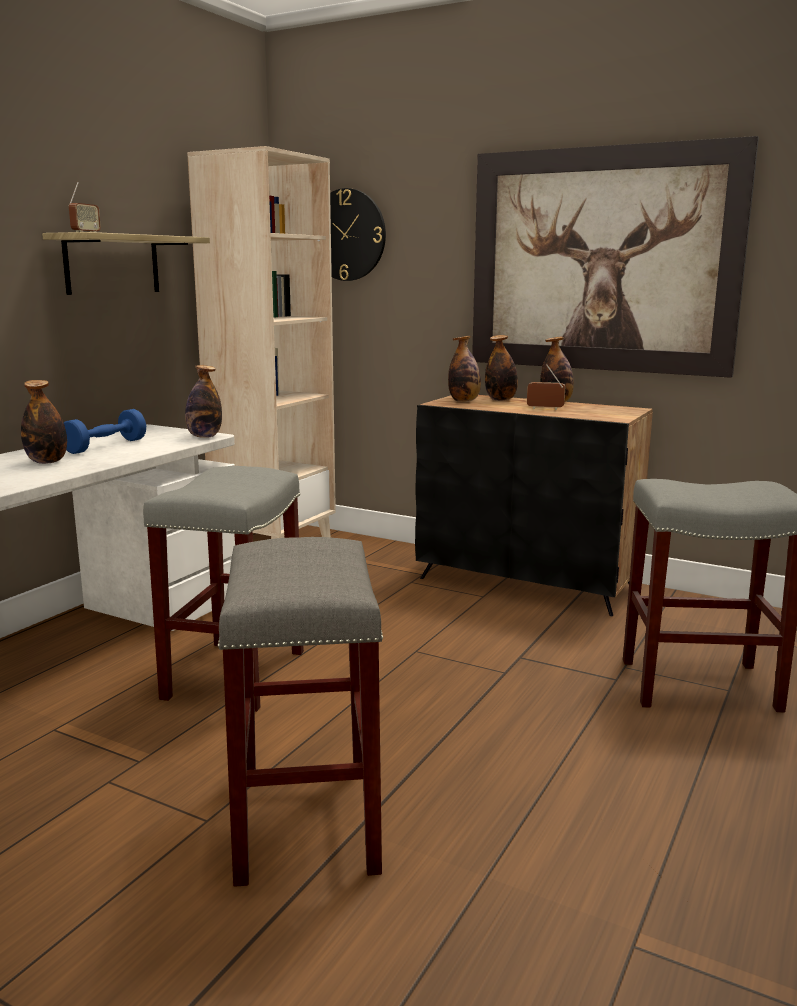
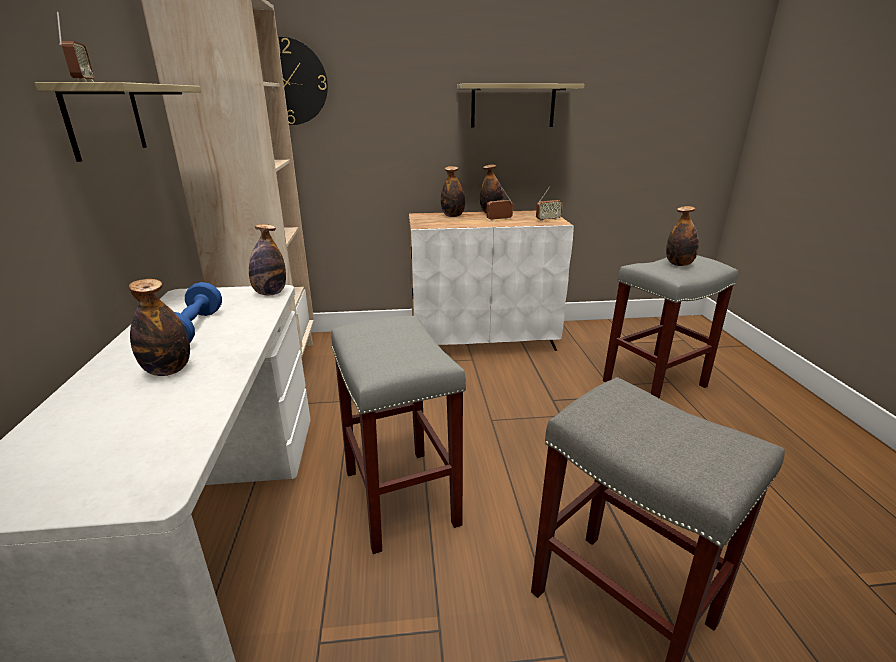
camera: 35 degrees left, 10 degrees up
(464, 401) = (433, 221): bottle -> bottle (679, 264)
(527, 583) = (483, 341): black cabinet -> white cabinet
(601, 261) = (513, 106): picture -> shelf
(610, 415) = (548, 220): none -> radio

